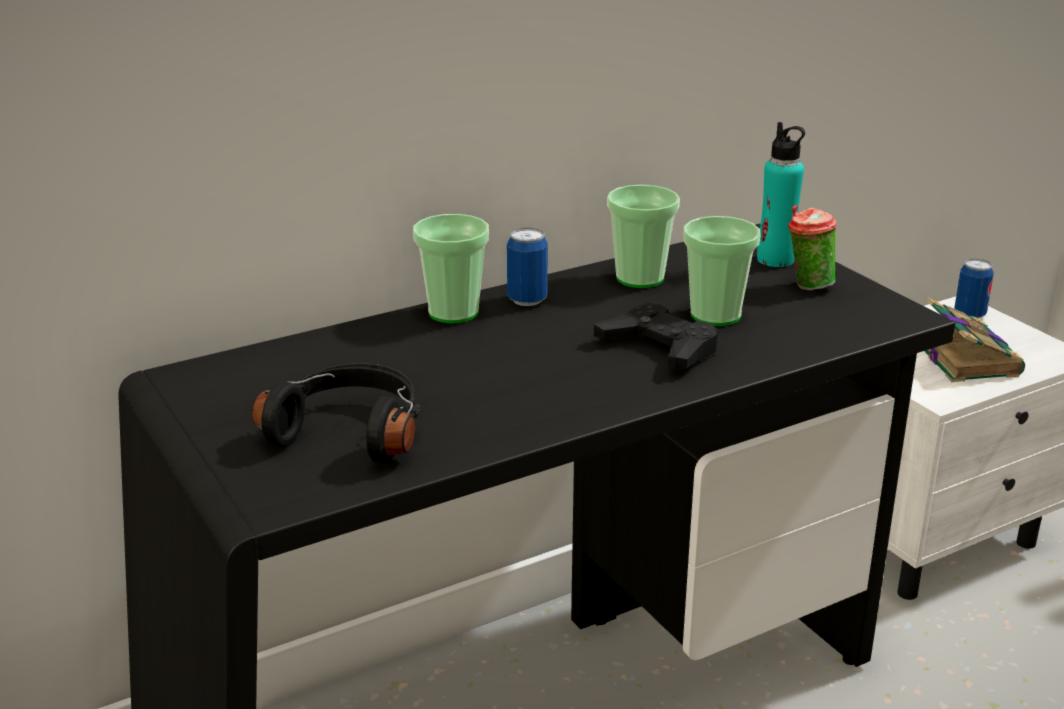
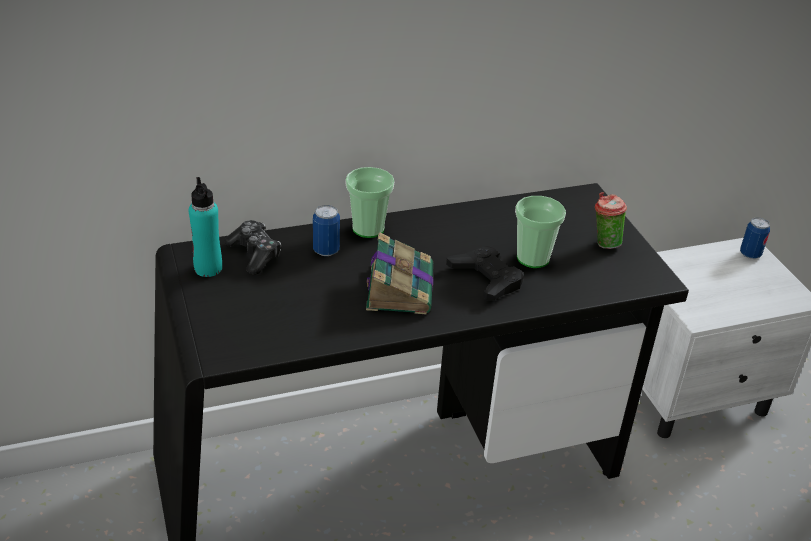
camera: 10 degrees right, 10 degrees up
(286, 365) = (254, 254): none -> game controller
(351, 431) = (277, 311): black headphones -> none
(527, 300) = (418, 226): can -> can (326, 250)
(640, 278) = (496, 219): cup -> none
(775, 259) = (593, 217): turquoise bottle -> turquoise bottle (208, 268)
(965, 357) = (730, 289): book -> book (400, 287)

